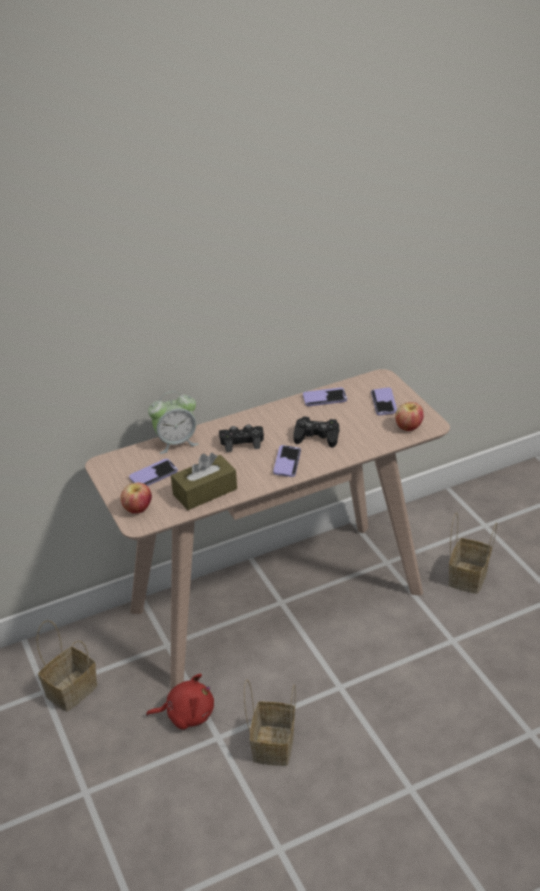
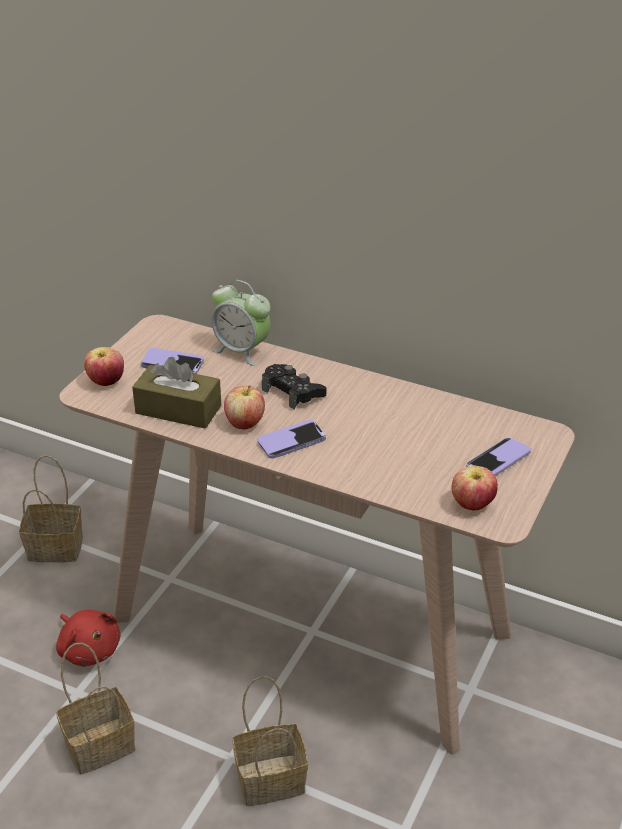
camera: 50 degrees right, 0 degrees up
(250, 472) = (245, 423): none -> apple
(317, 437) = (365, 440): black game controller -> none
(324, 398) = (447, 411): phone -> none
(468, 578) = (529, 788): basket -> basket (268, 782)

